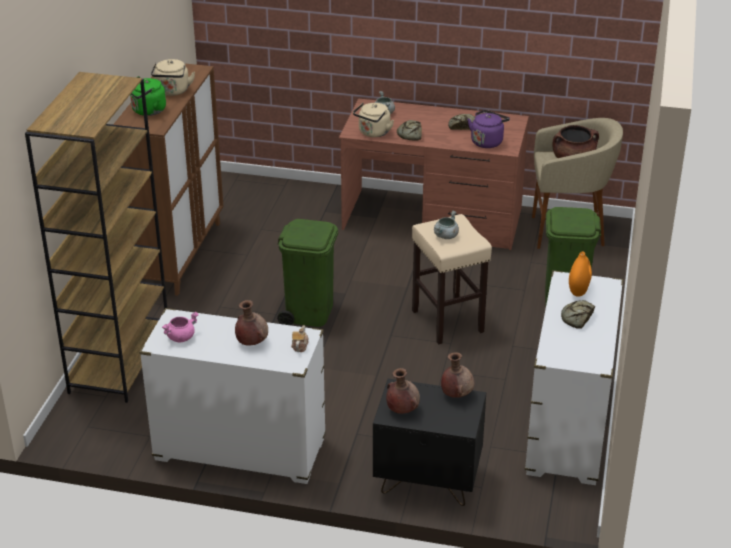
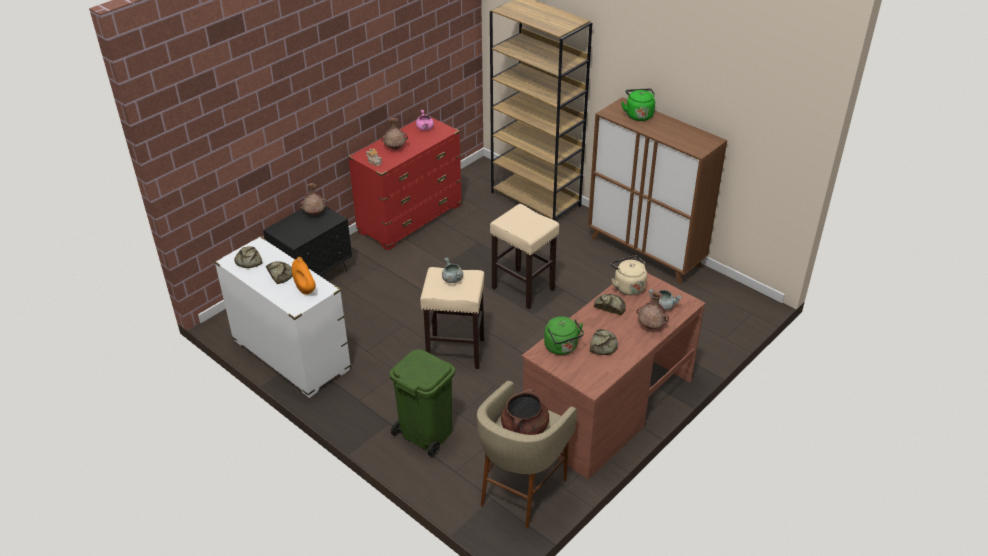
camera: 120 degrees right, 5 degrees up
(172, 91) = (664, 131): beige kettle -> none
(239, 450) = (410, 219): white dresser -> red dresser
(309, 312) = (524, 289): green trash can -> beige stool
(456, 394) = (304, 237): brown vase -> brown vase (651, 326)
(487, 141) = (562, 347): purple kettle -> green kettle
(582, 350) = (248, 261): none -> bread

